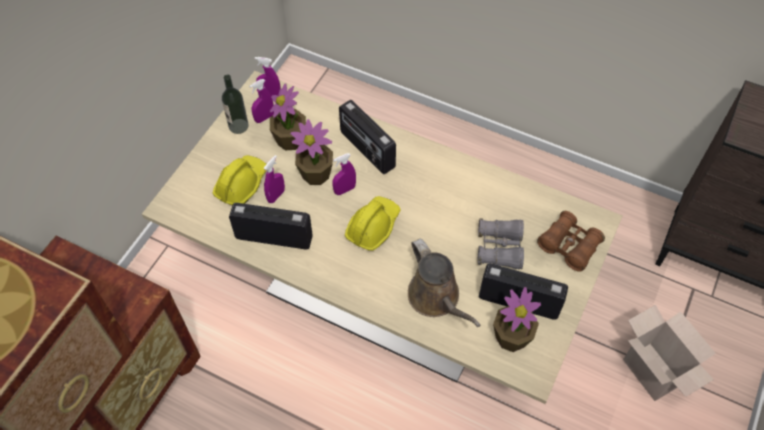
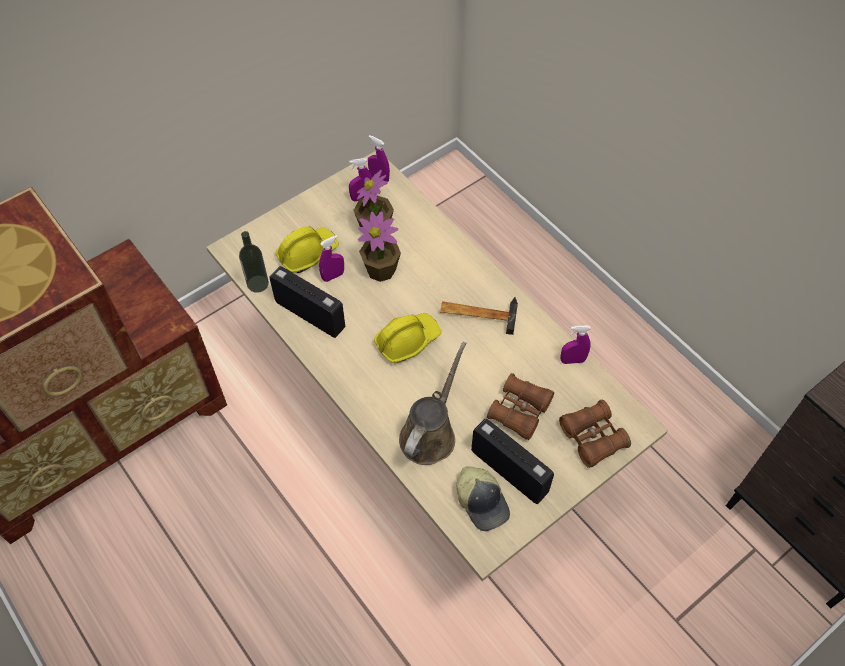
camera: 25 degrees right, 0 degrees up
(238, 126) = (334, 197): bottle -> bottle (257, 284)
(344, 190) = (400, 295): purple spray bottle -> purple spray bottle (572, 360)
(366, 150) = (442, 265): radio -> none
(420, 179) = (478, 313): none -> hammer
(436, 298) = (430, 434): brown watering can -> brown watering can turned 150 degrees counterclockwise
(499, 248) = (519, 411): grey binoculars -> brown binoculars
(511, 337) = (482, 502): potted plant -> cap
(654, 372) = (663, 616): cardboard box -> none

